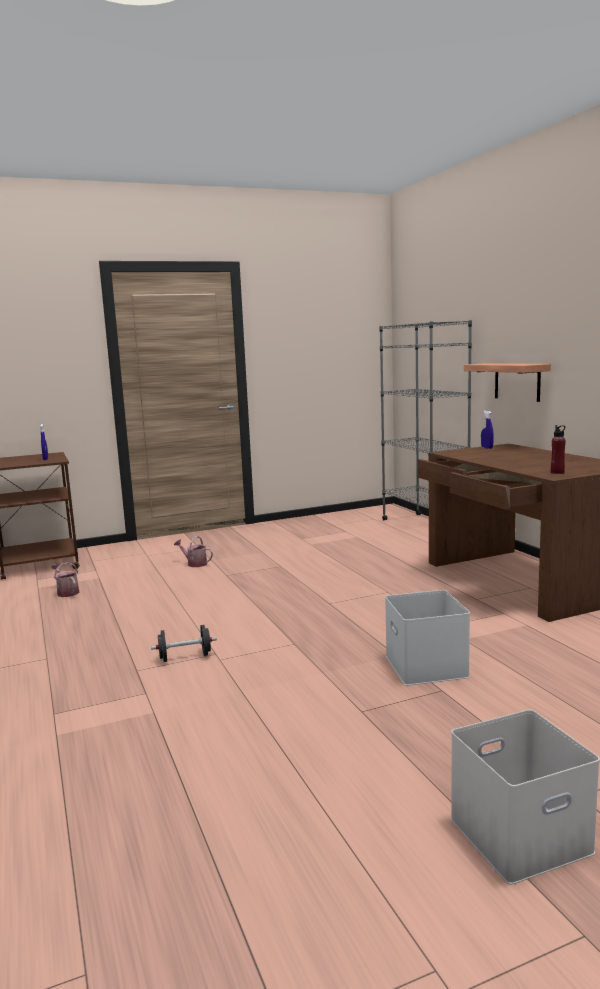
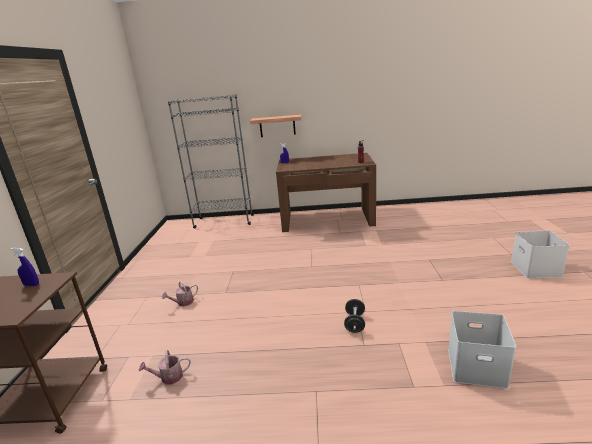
camera: 65 degrees left, 10 degrees up
(428, 667) = (405, 257): white storage box -> white storage box (477, 366)

